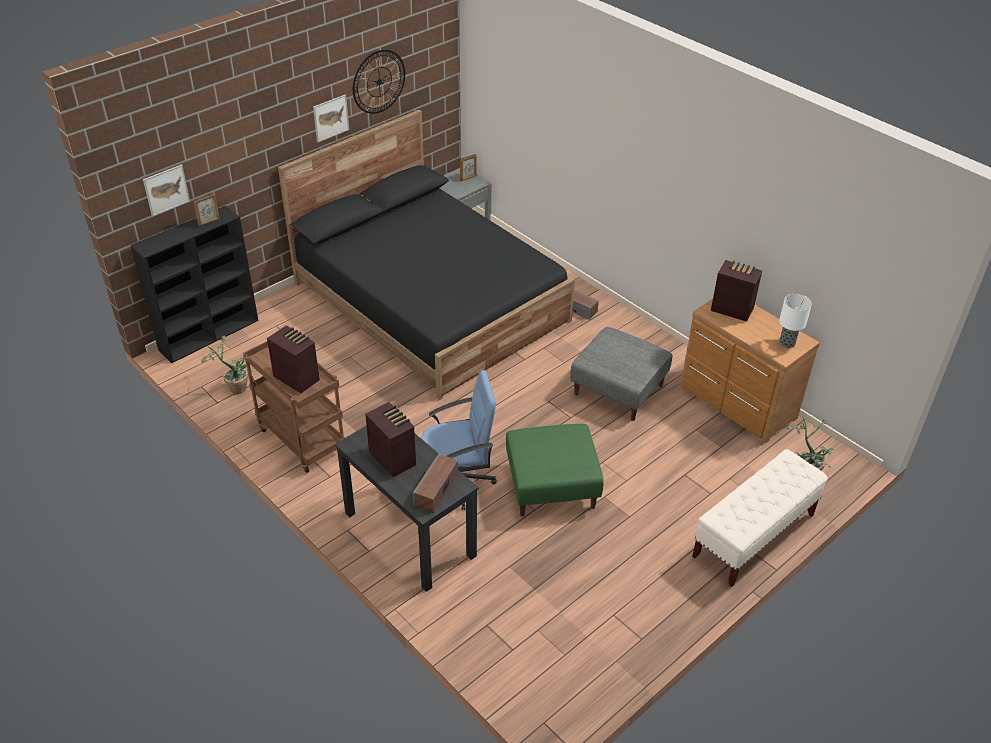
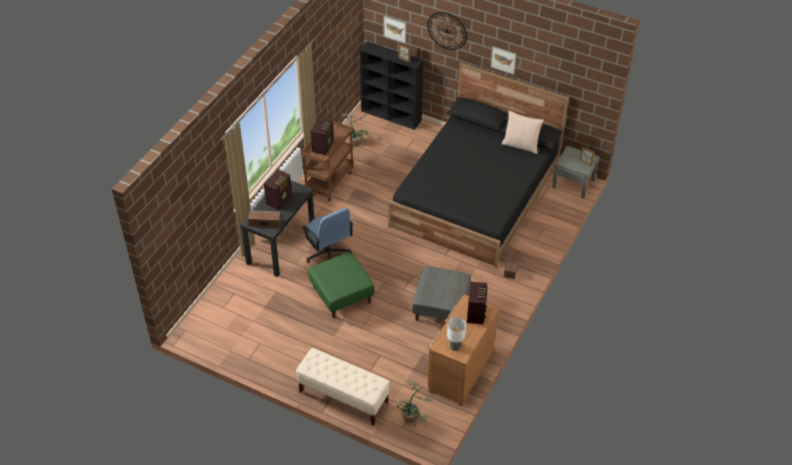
camera: 70 degrees right, 5 degrees up
(379, 82) = (542, 62): wall clock -> wall clock (447, 31)
(418, 205) = (521, 145): none -> beige pillow

